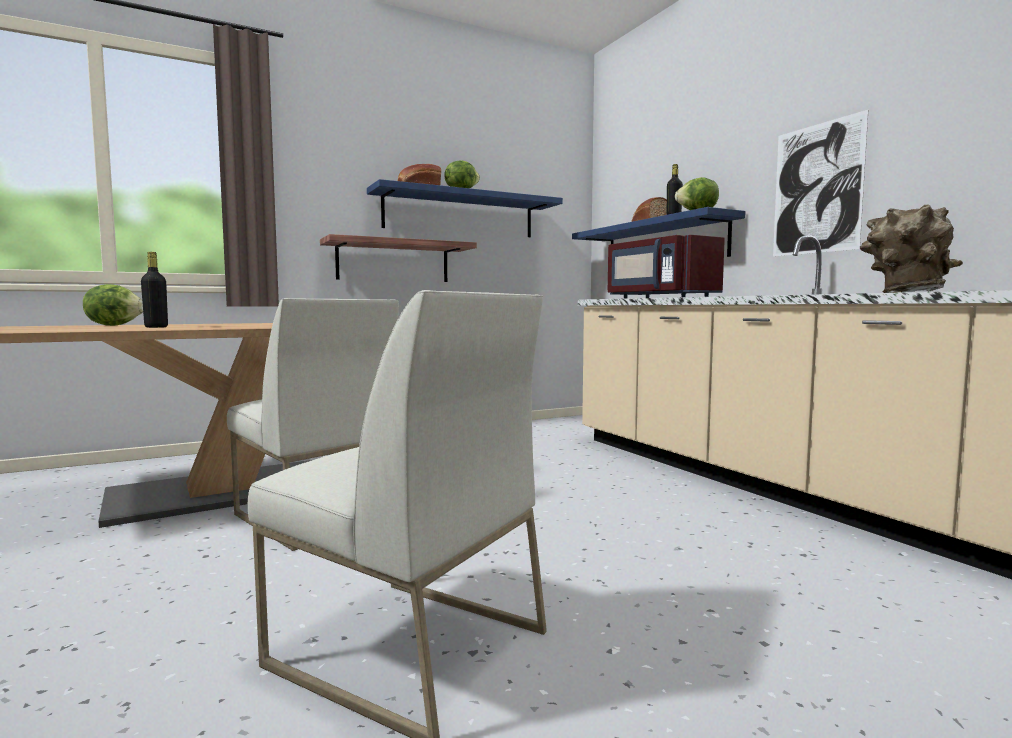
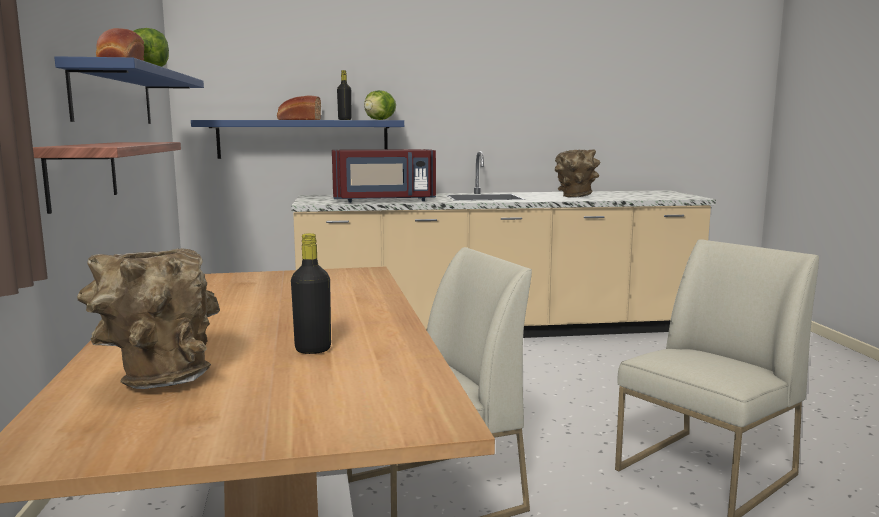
camera: 70 degrees left, 5 degrees up
(115, 325) = (156, 381): lettuce -> brown vase
(817, 189) = (463, 114): picture -> none

